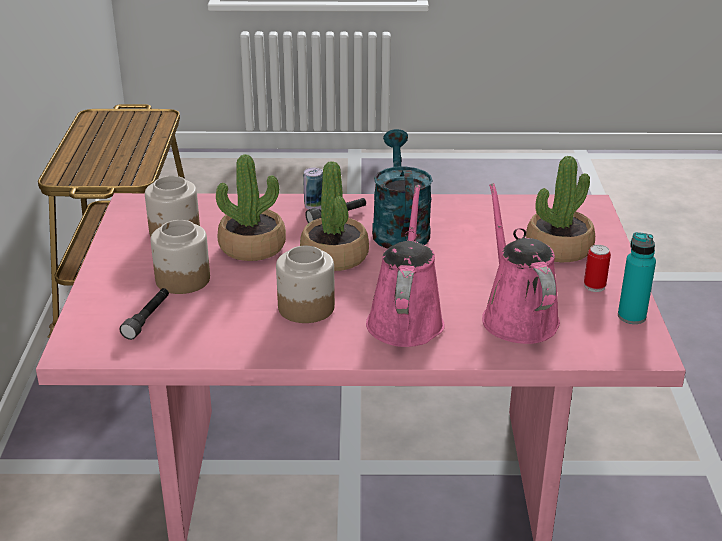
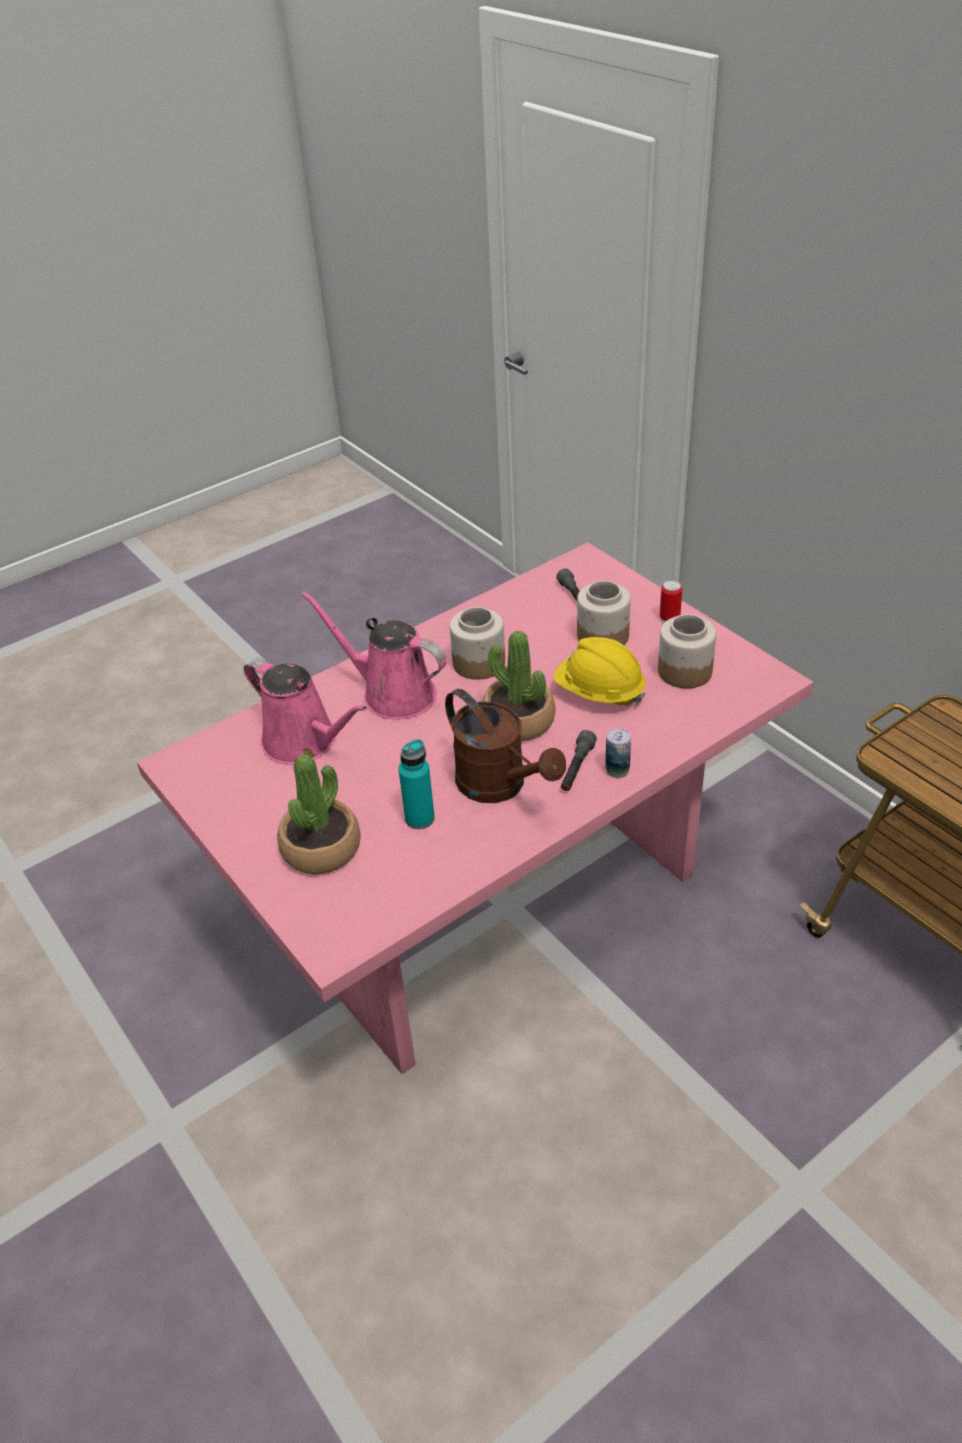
camera: 145 degrees right, 10 degrees up
(252, 247) = (599, 692): potted plant -> yellow hard hat
(399, 229) = (500, 786): turquoise watering can -> brown watering can
(405, 319) = (392, 693): pink watering can -> pink watering can turned 150 degrees clockwise
(594, 286) = (256, 813): can -> can (669, 618)
(631, 316) = (204, 794): turquoise bottle -> turquoise bottle (419, 818)

